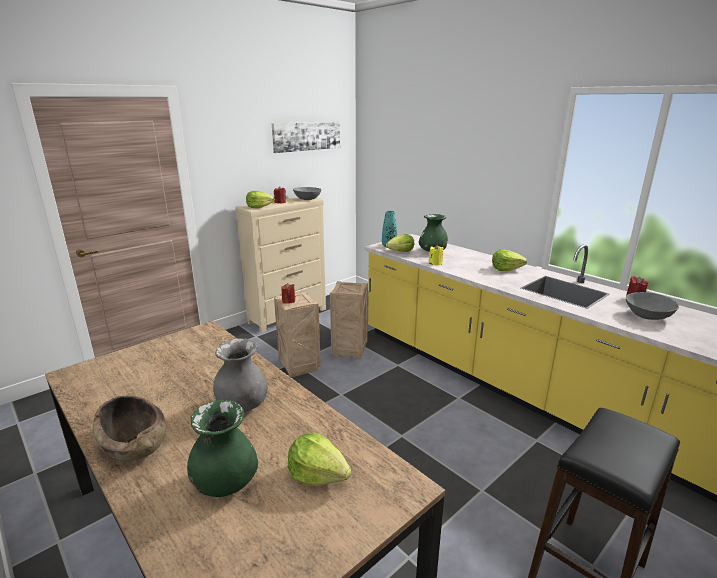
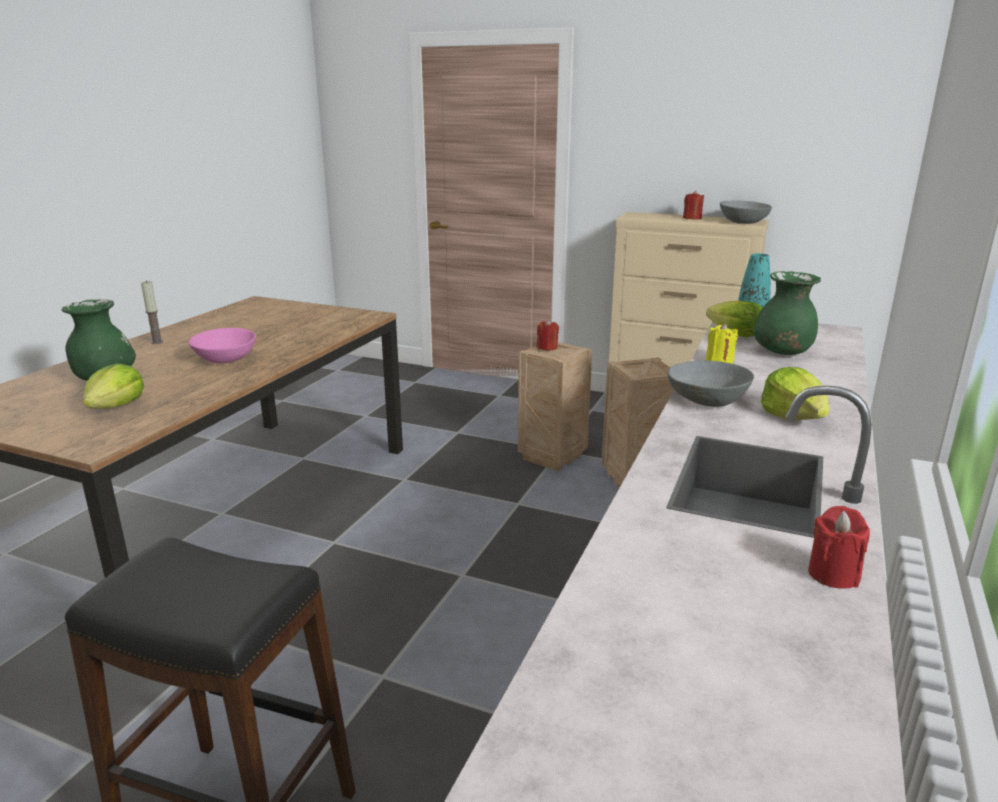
camera: 65 degrees right, 0 degrees up
(135, 444) = (157, 342): brown bowl -> candle
(242, 406) = (225, 359): grey vase -> pink bowl
(259, 207) = (645, 216): lettuce -> none
(306, 136) = (792, 110): picture -> none
(647, 316) = (716, 588): grey bowl -> grey bowl (708, 400)

